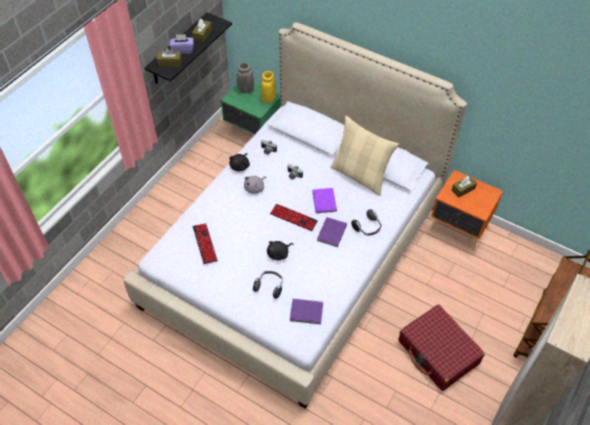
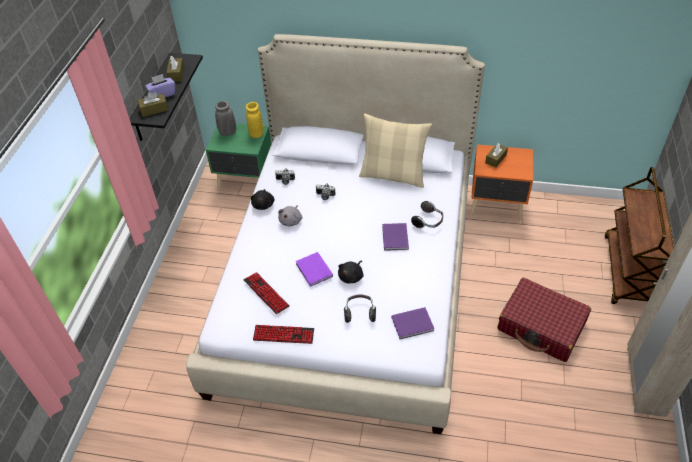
camera: 20 degrees left, 5 degrees down
(293, 218) = (348, 236): keyboard -> keyboard (283, 335)
(324, 202) = (370, 211): purple book -> purple book (314, 271)

